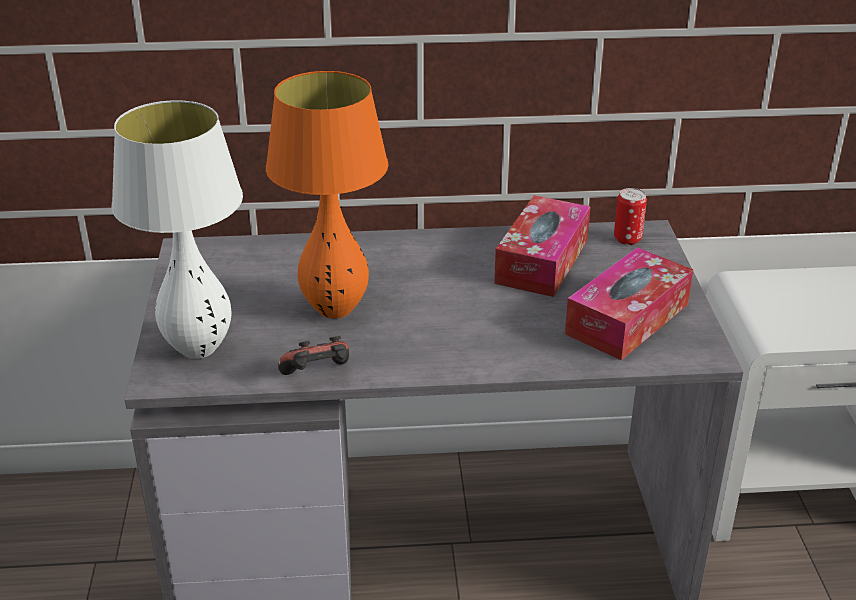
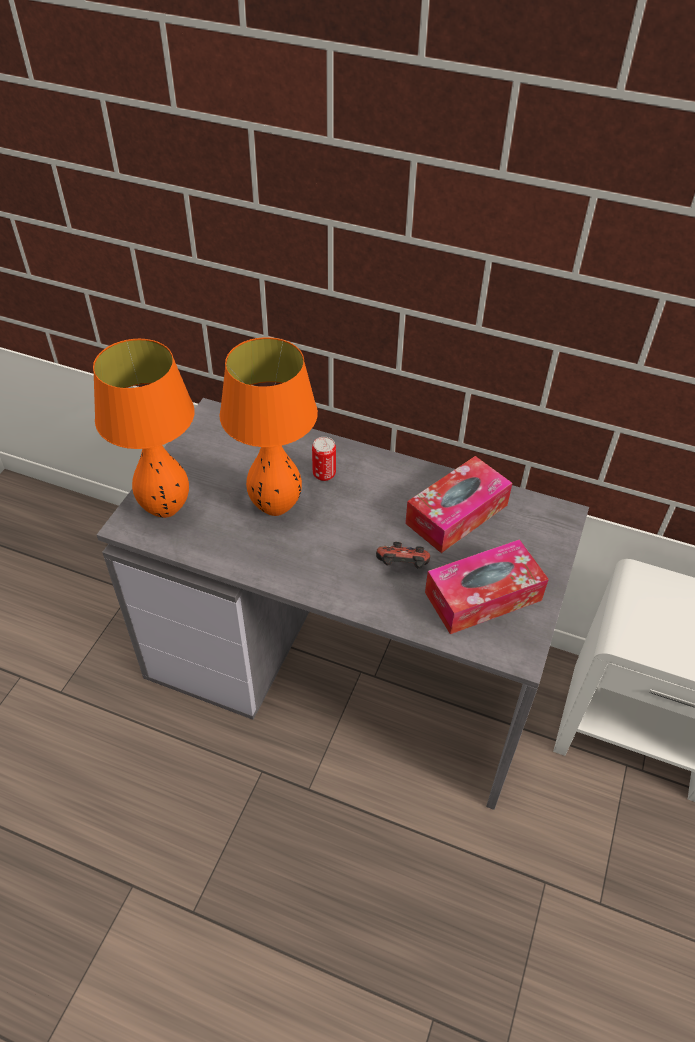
camera: 25 degrees right, 15 degrees up
(199, 349) = (166, 508): white table lamp -> orange table lamp
(318, 376) = (227, 563): game controller -> game controller (402, 567)
(627, 239) = (540, 516): can -> can (324, 474)

